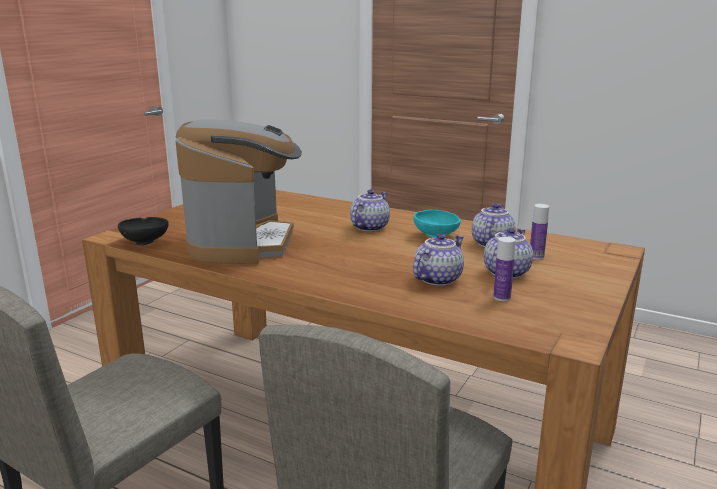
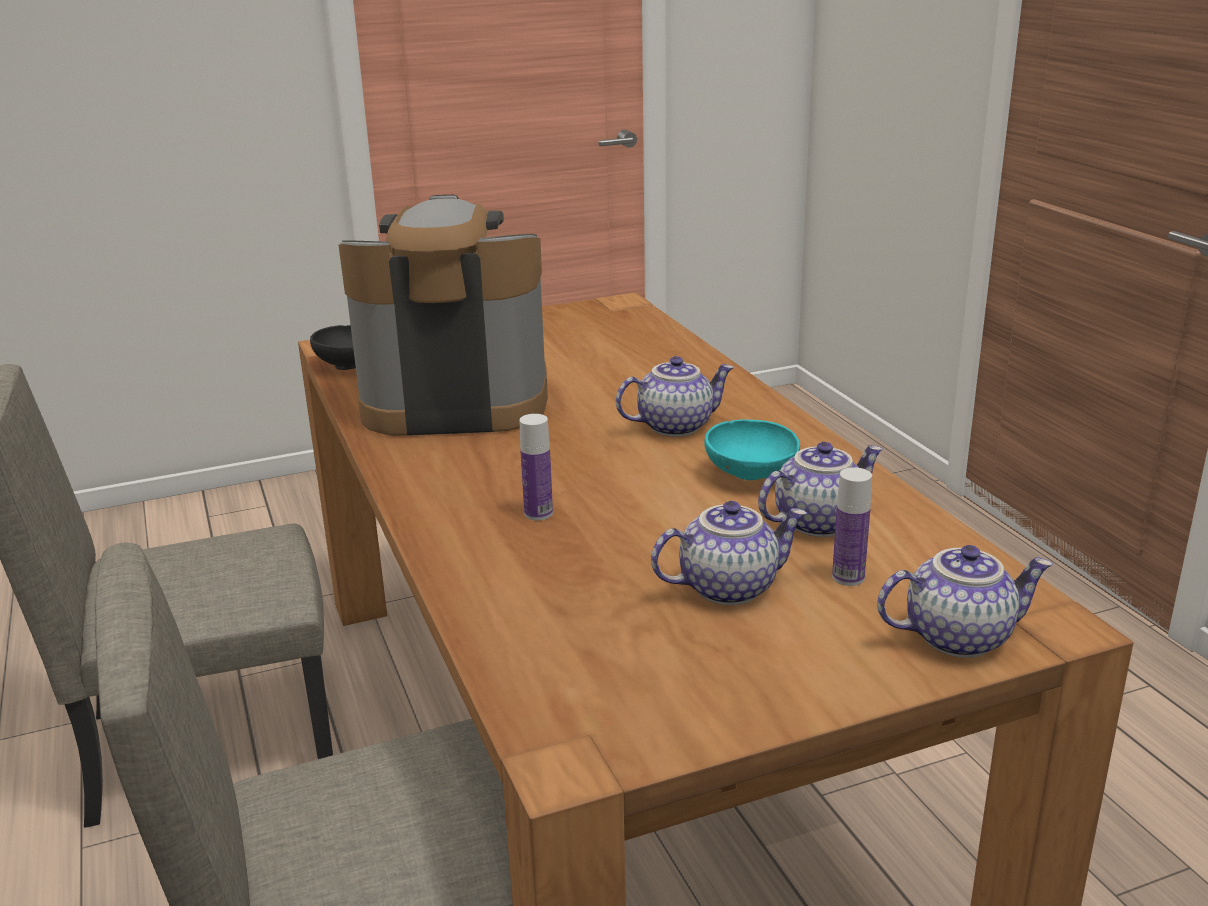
camera: 40 degrees right, 5 degrees up
(243, 243) = (454, 402): coffee machine -> coffee machine turned 135 degrees counterclockwise
(437, 279) = (595, 557): teapot -> teapot (958, 636)
(502, 297) = (626, 630): bottle -> bottle (538, 513)

